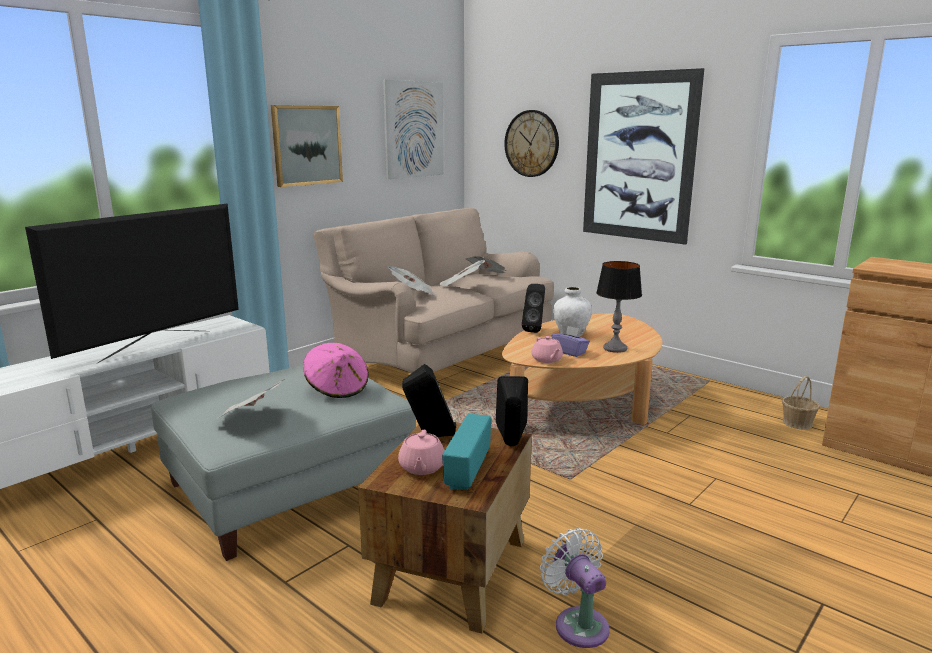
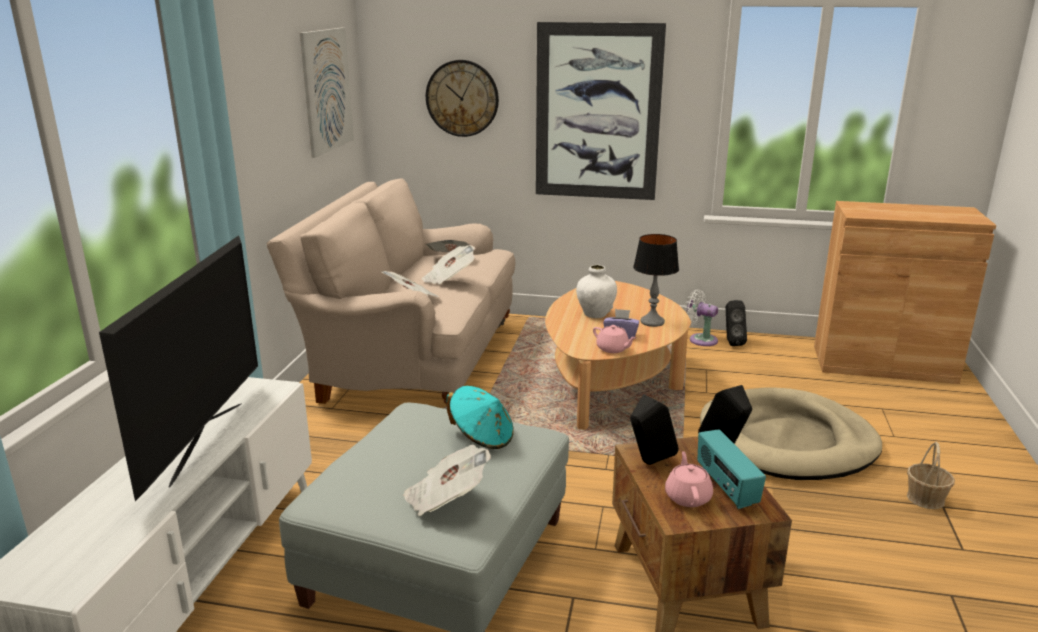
camera: 30 degrees left, 5 degrees up
(307, 145) = (247, 132): picture -> none
(337, 389) = (482, 437): pink hat -> turquoise hat
(421, 467) = (688, 497): pink teapot -> pink teapot turned 150 degrees counterclockwise
(535, 330) = (556, 316): black speaker -> black speaker (731, 342)
(578, 623) = (822, 588): white fan -> white fan (700, 339)
(703, 491) = (787, 441): none -> beige dog bed
(797, 423) = (787, 355): basket -> basket (925, 498)

